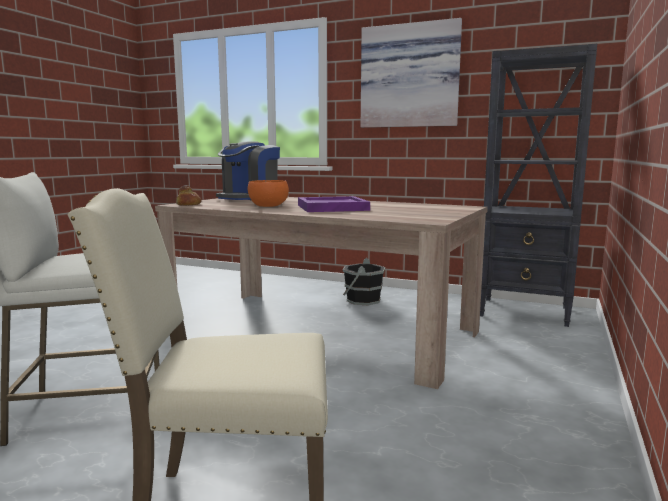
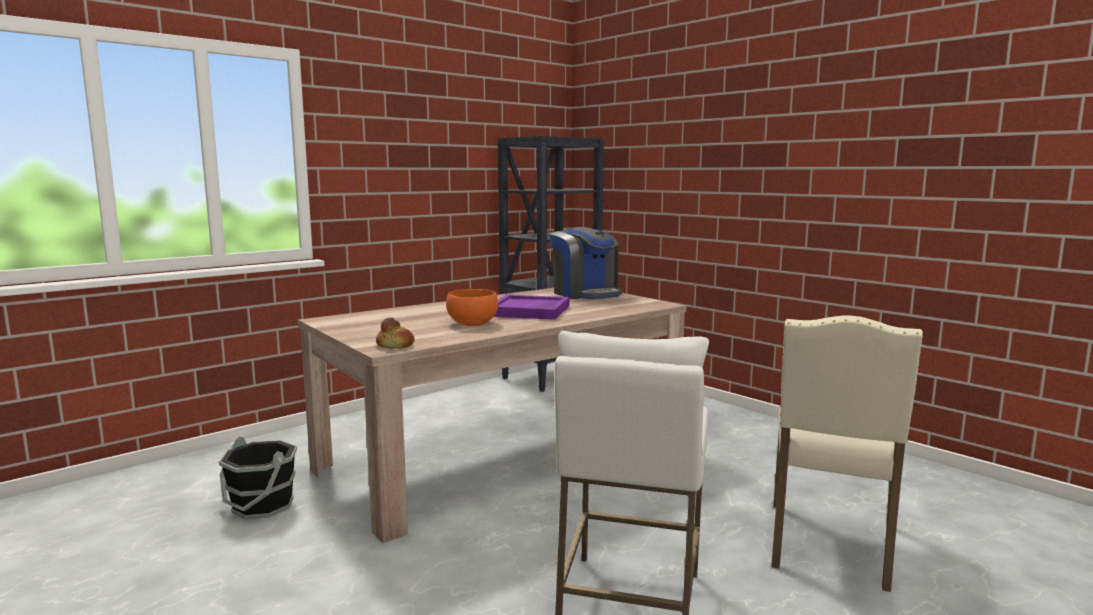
camera: 65 degrees left, 0 degrees up
(249, 198) = (361, 322): coffee machine -> coffee machine (585, 294)
(362, 300) = (432, 420): black bucket -> black bucket (262, 506)
(410, 76) = (411, 143): picture -> none

